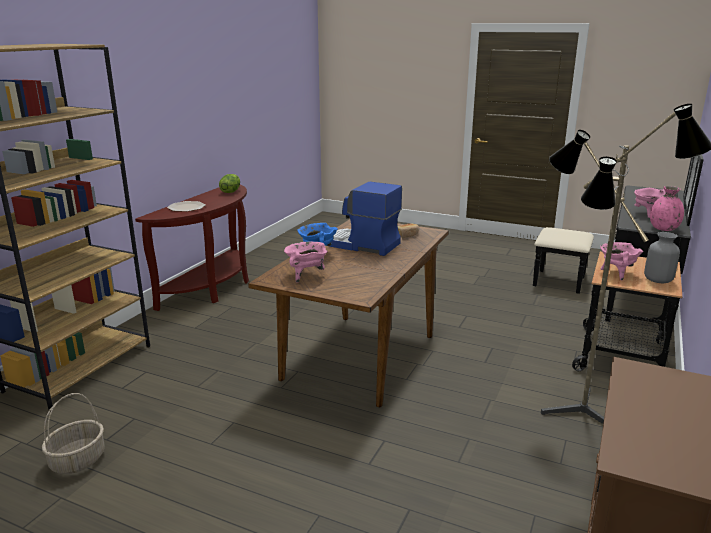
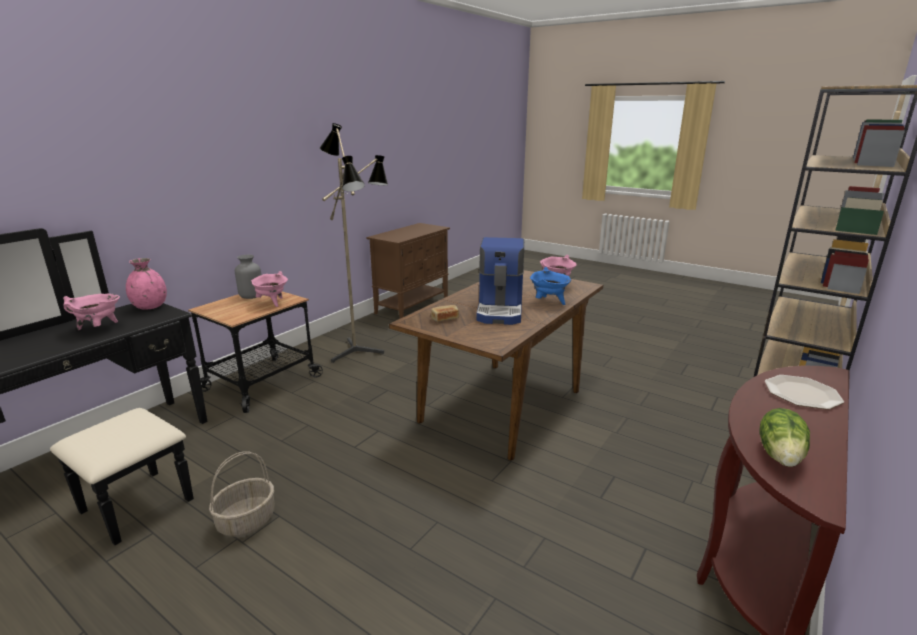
camera: 170 degrees left, 0 degrees up
(77, 461) = (693, 355): basket -> basket (247, 520)
(362, 245) = (501, 310): coffee machine -> coffee machine turned 60 degrees clockwise

